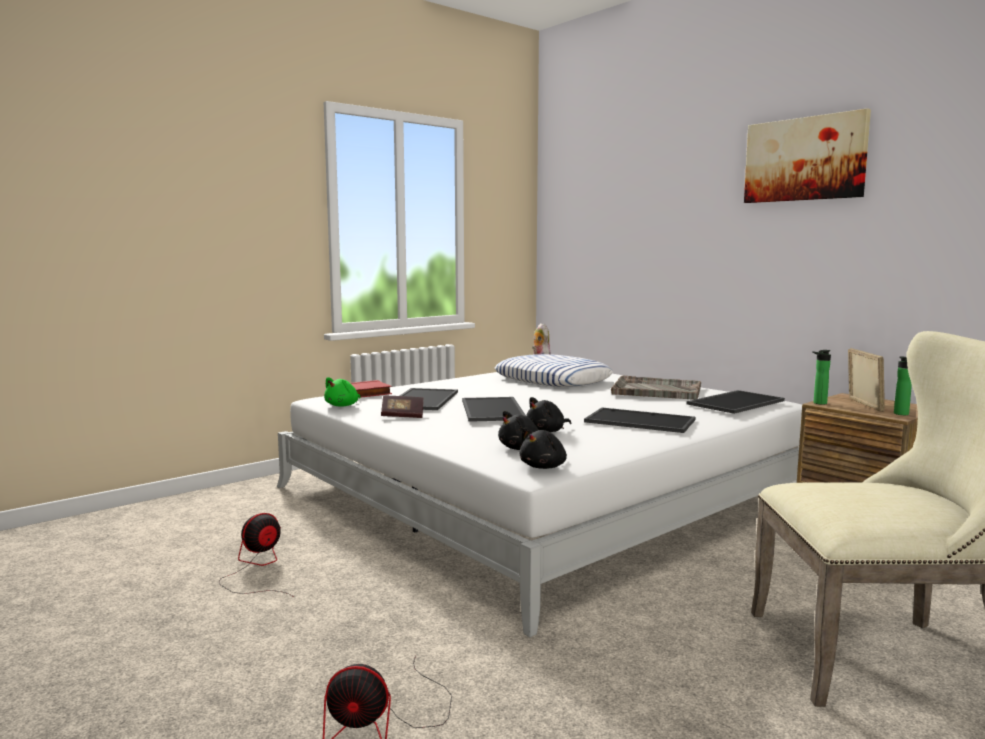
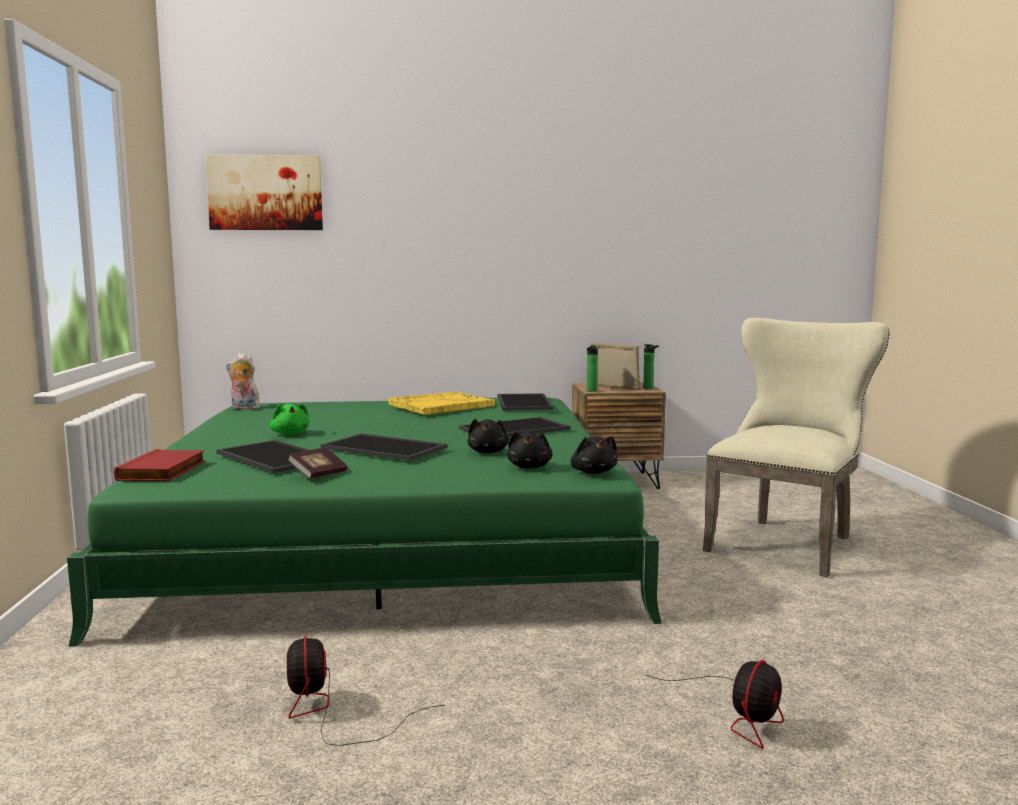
camera: 55 degrees left, 0 degrees up
(343, 405) = (202, 484): green plush toy -> green plush toy (290, 434)
(545, 492) = (390, 535): white bed -> green bed
(553, 380) = (309, 416): pillow -> none
(655, 390) = (440, 405): grey tray -> yellow tray
(804, 159) = (524, 182): picture -> picture (265, 193)

